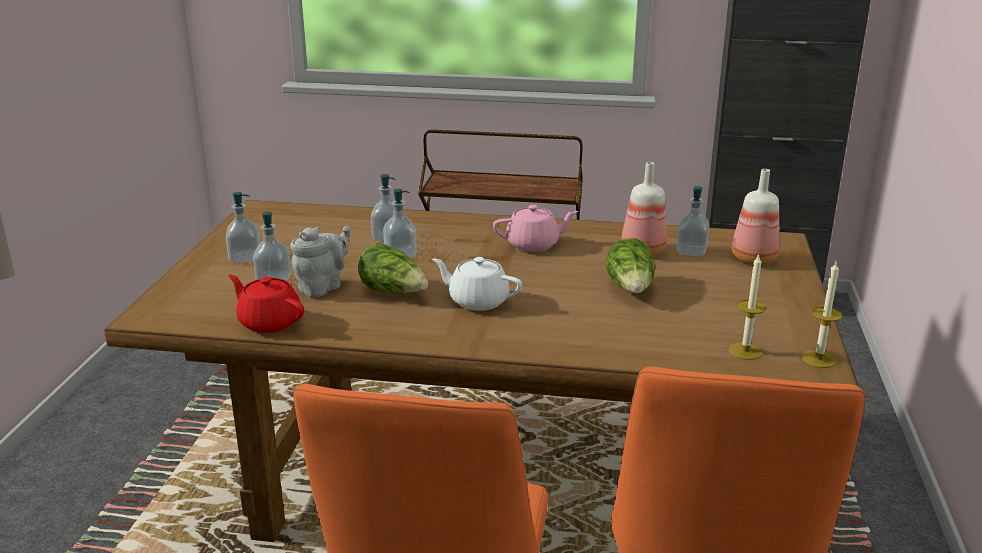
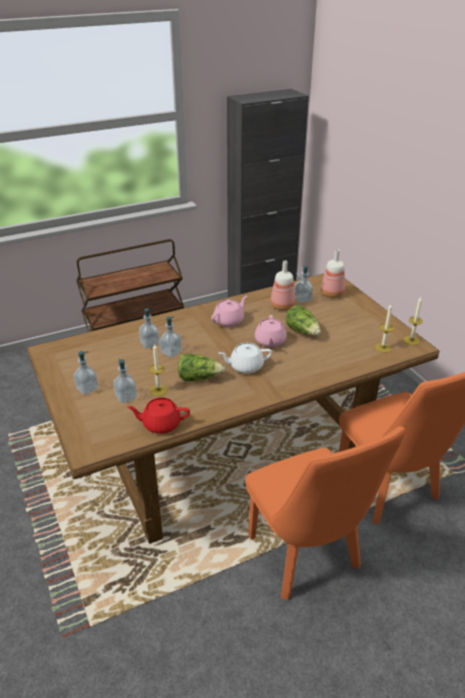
camera: 35 degrees left, 10 degrees up
(323, 287) = (158, 390): grey teapot -> candle
(559, 285) = (270, 341): none -> pink teapot

